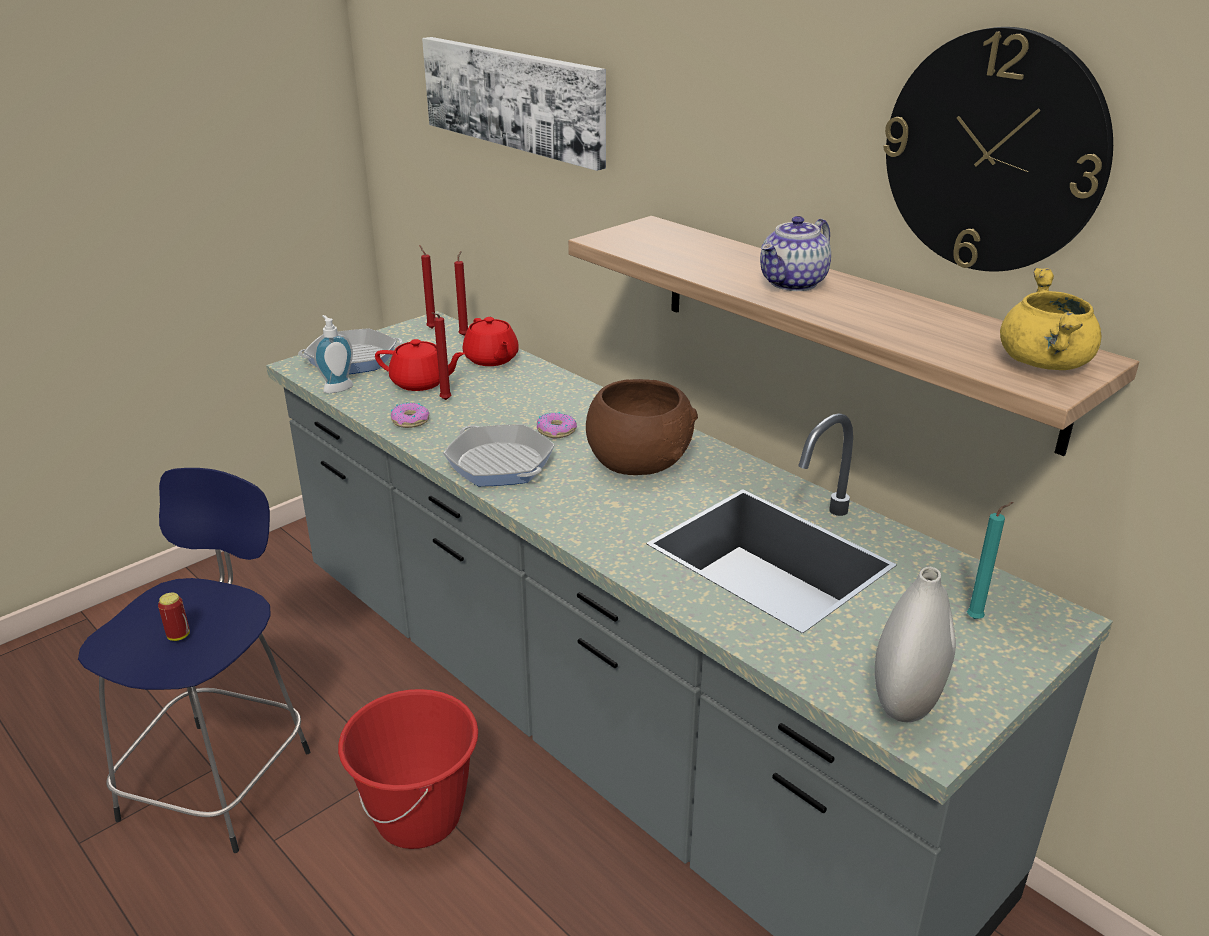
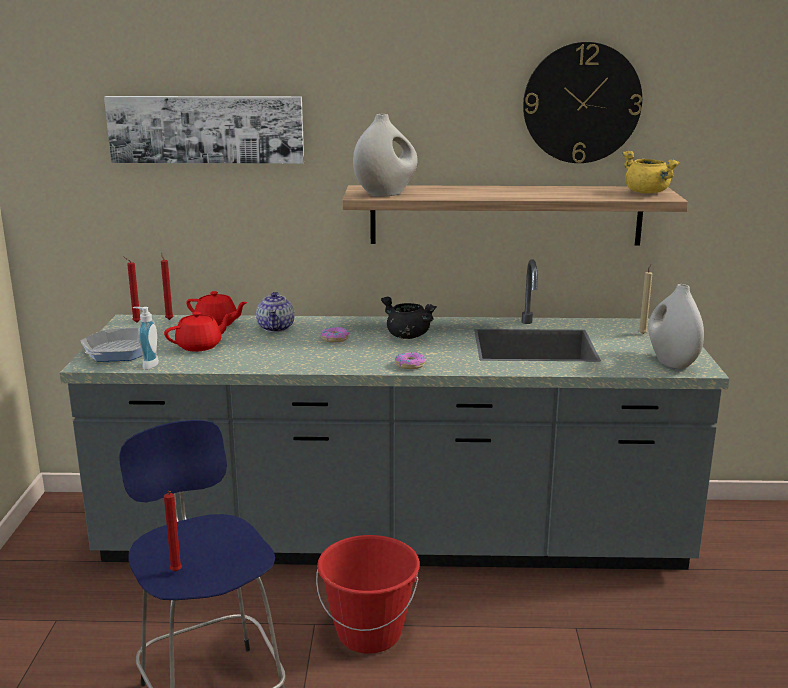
camera: 45 degrees left, 10 degrees down
(178, 636) = (208, 555): can -> none
(410, 420) = (239, 362): donut -> donut (410, 365)
(444, 400) = (237, 348): red candle -> red candle (176, 572)
(500, 463) = (339, 360): frying pan -> none
(639, 463) = (407, 336): brown bowl -> black cooking pot
(642, 244) = (385, 194): none -> white vase
(793, 283) = (495, 192): teapot -> teapot (276, 328)
(977, 618) = (643, 334): turquoise candle -> beige candle

